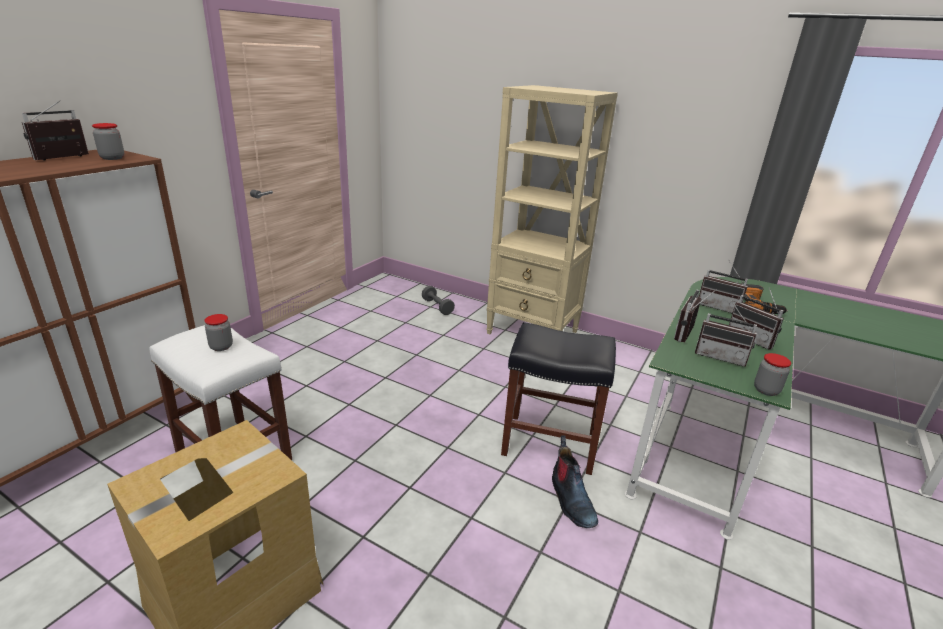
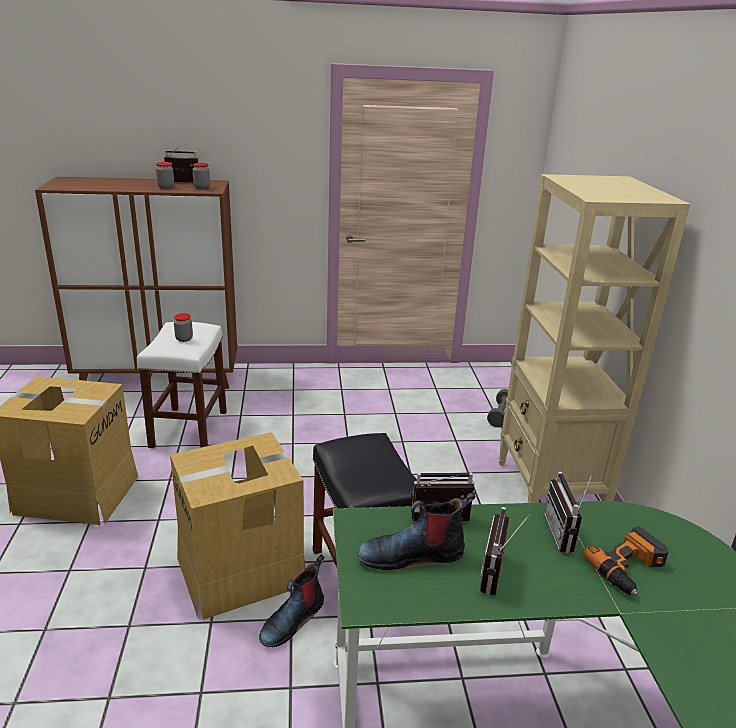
camera: 55 degrees right, 0 degrees up
(491, 506) = (242, 570): none -> cardboard box
(721, 356) = (412, 555): radio -> boot
(766, 390) = (363, 601): jar -> jar (166, 187)

